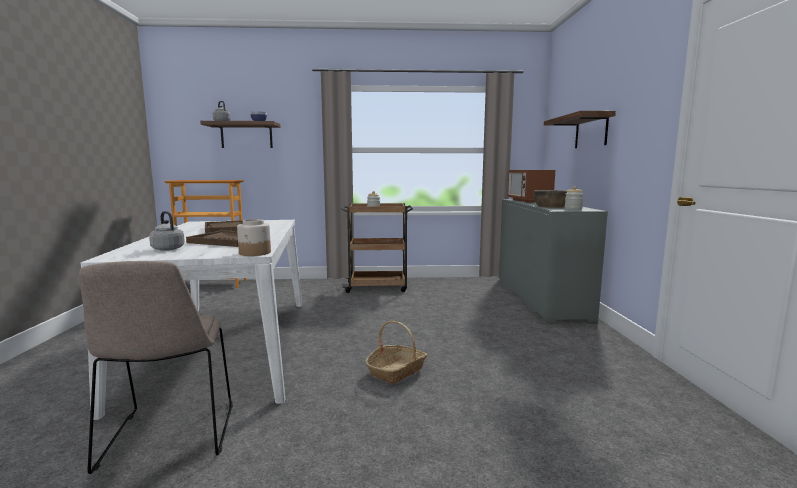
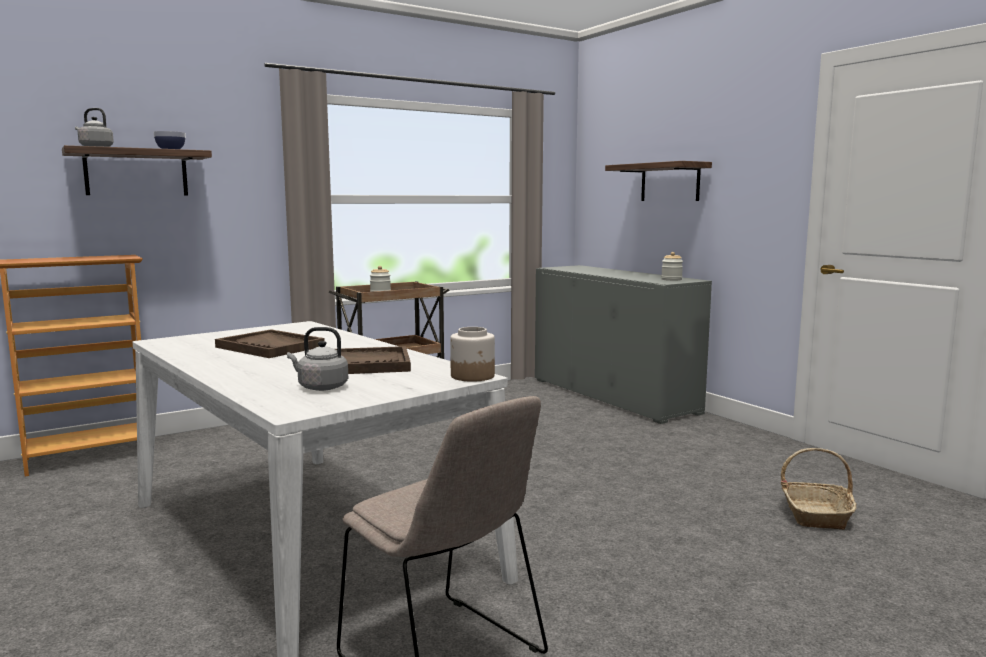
camera: 30 degrees left, 0 degrees up
(397, 371) = (587, 512): basket -> basket (815, 514)
(529, 201) = (580, 269): microwave -> none
(551, 206) = (635, 277): brown bowl -> none

